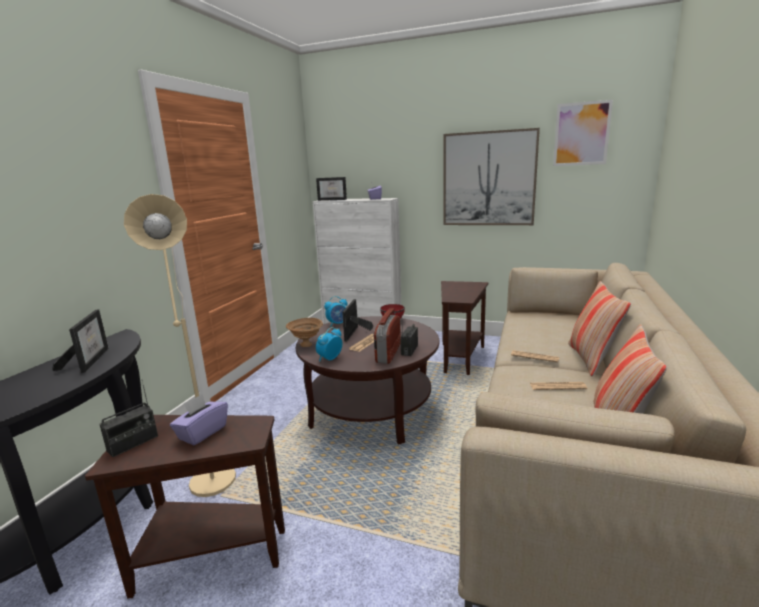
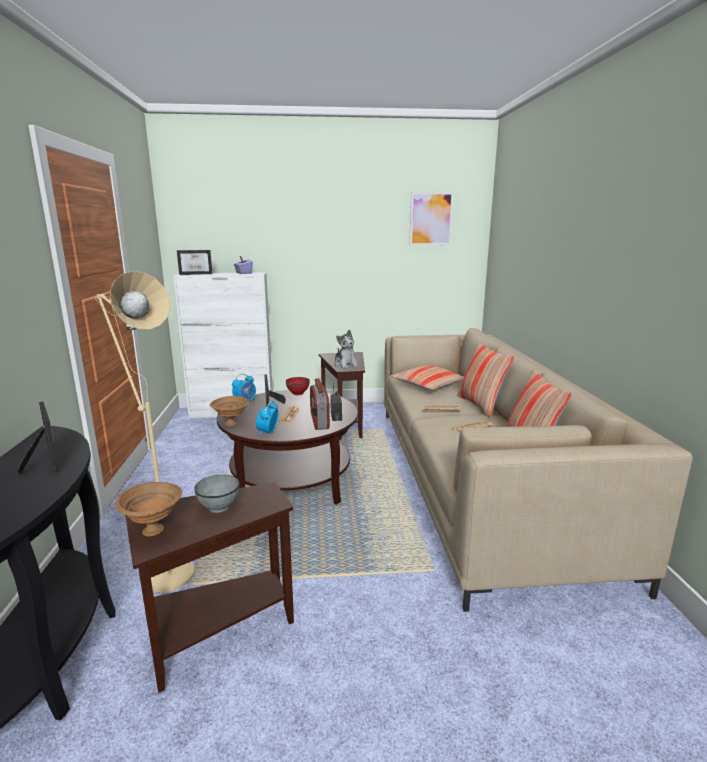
camera: 25 degrees left, 0 degrees up
(133, 443) = (154, 529): radio -> brown bowl
(202, 432) = (219, 507): purple tissue box -> grey bowl
(457, 295) = (345, 365): none -> plush toy
(488, 179) = (354, 255): picture -> none
(541, 327) = (428, 385): none -> pillow

